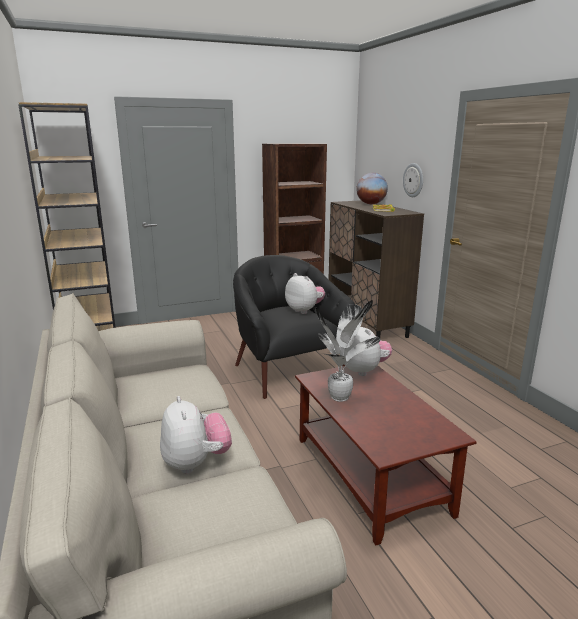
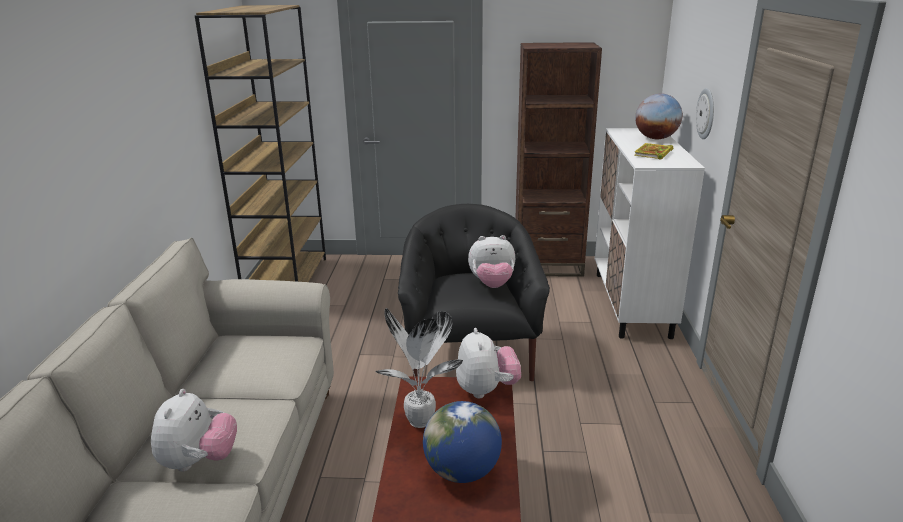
camera: 25 degrees right, 5 degrees up
(304, 310) = (492, 284): plush toy -> plush toy turned 105 degrees clockwise
(367, 323) = (631, 304): brown cabinet -> white cabinet
(401, 418) = (462, 471): none -> globe

